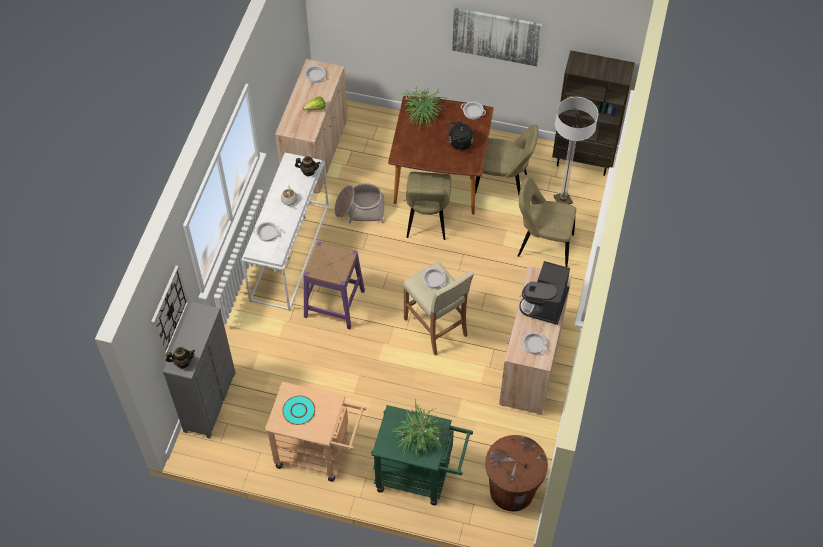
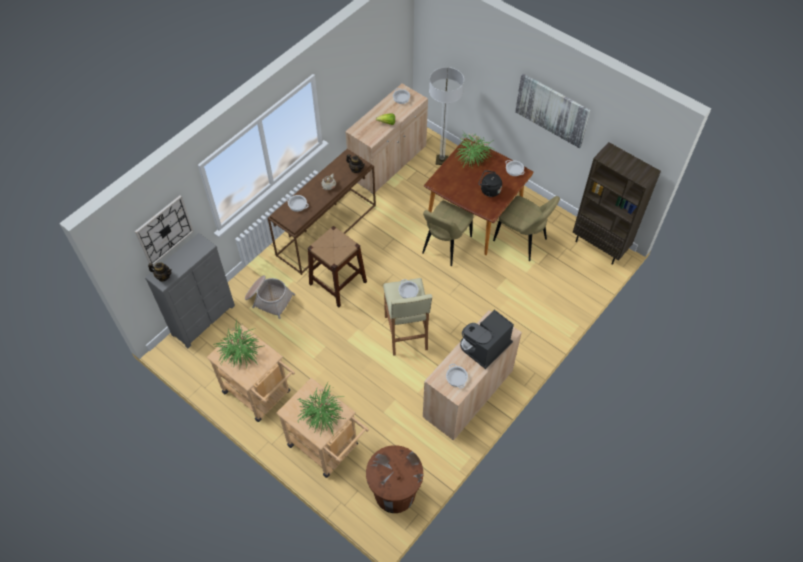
camera: 25 degrees right, 0 degrees up
(289, 251) = (326, 229): white console table -> brown console table
(298, 410) = (240, 352): turquoise plate -> potted plant
(334, 303) = (338, 282): purple stool -> brown stool
(360, 209) = (398, 217): basket -> basket (268, 299)
(420, 476) = (327, 448): green cart -> beige cart
(542, 245) = (529, 301): beige chair -> none
(562, 200) = (566, 271): floor lamp -> floor lamp (442, 160)

